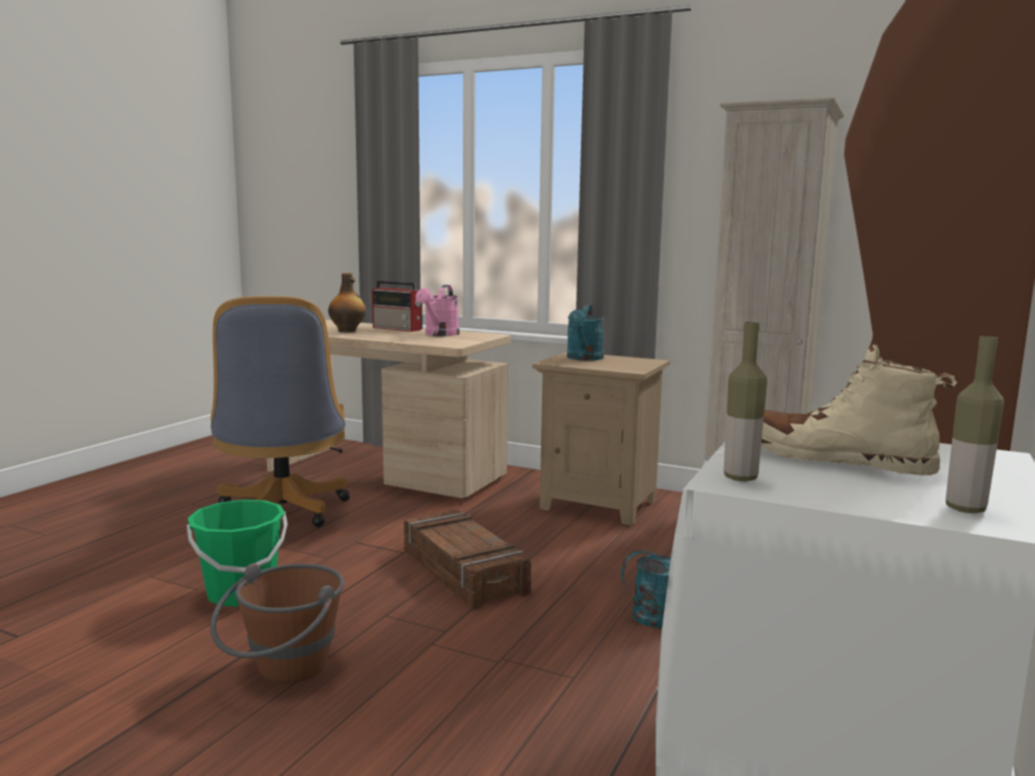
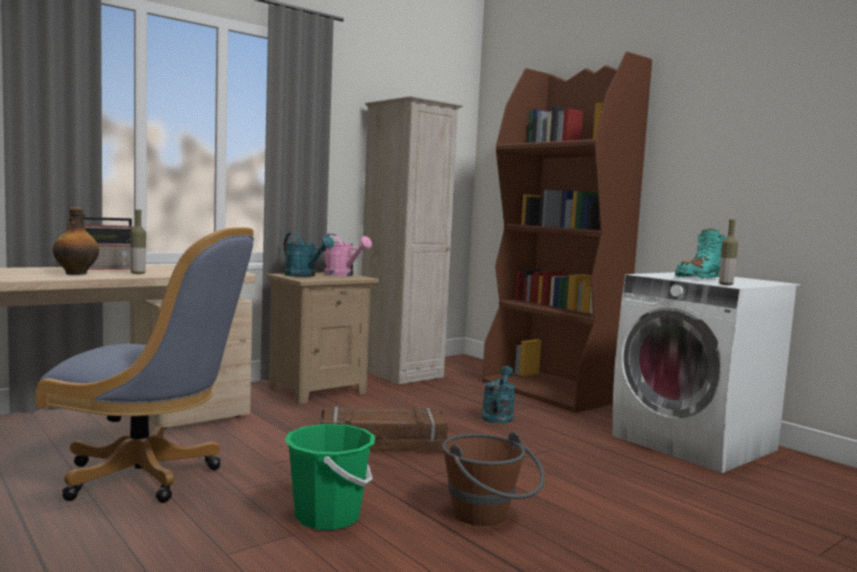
camera: 65 degrees left, 5 degrees down
(439, 334) = (173, 268): pink watering can -> pink watering can (343, 275)
(837, 461) = (701, 278): beige boot -> turquoise boot
(965, 509) = (762, 281): bottle -> bottle (138, 273)

